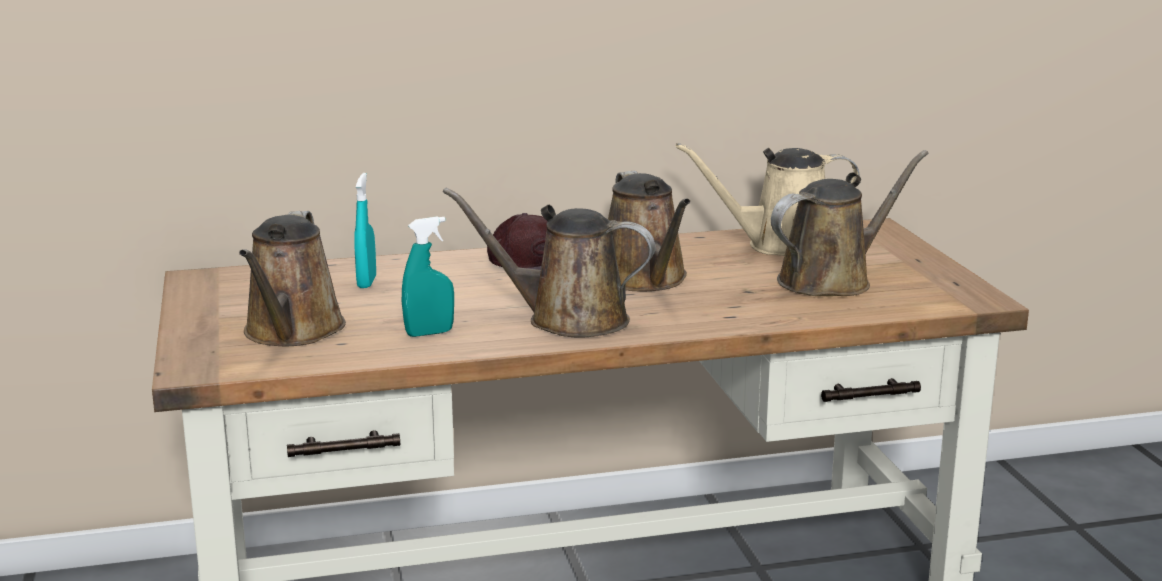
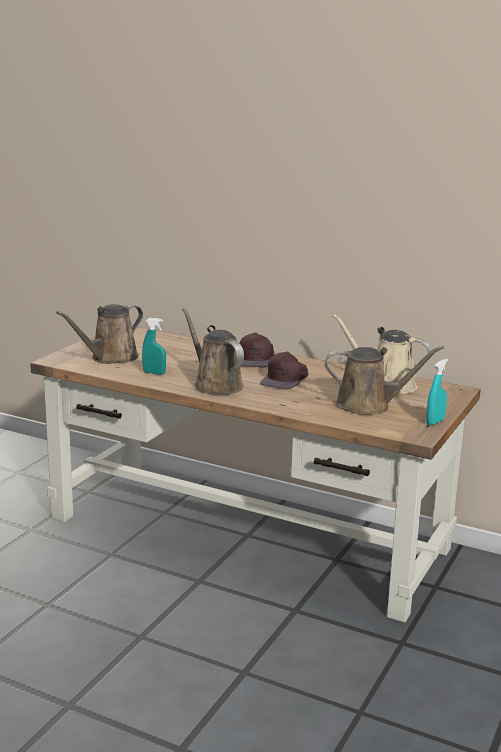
camera: 40 degrees right, 0 degrees up
(366, 282) = (176, 348): turquoise spray bottle -> turquoise spray bottle (435, 422)
(645, 280) = (285, 379): brown watering can -> brown cap

